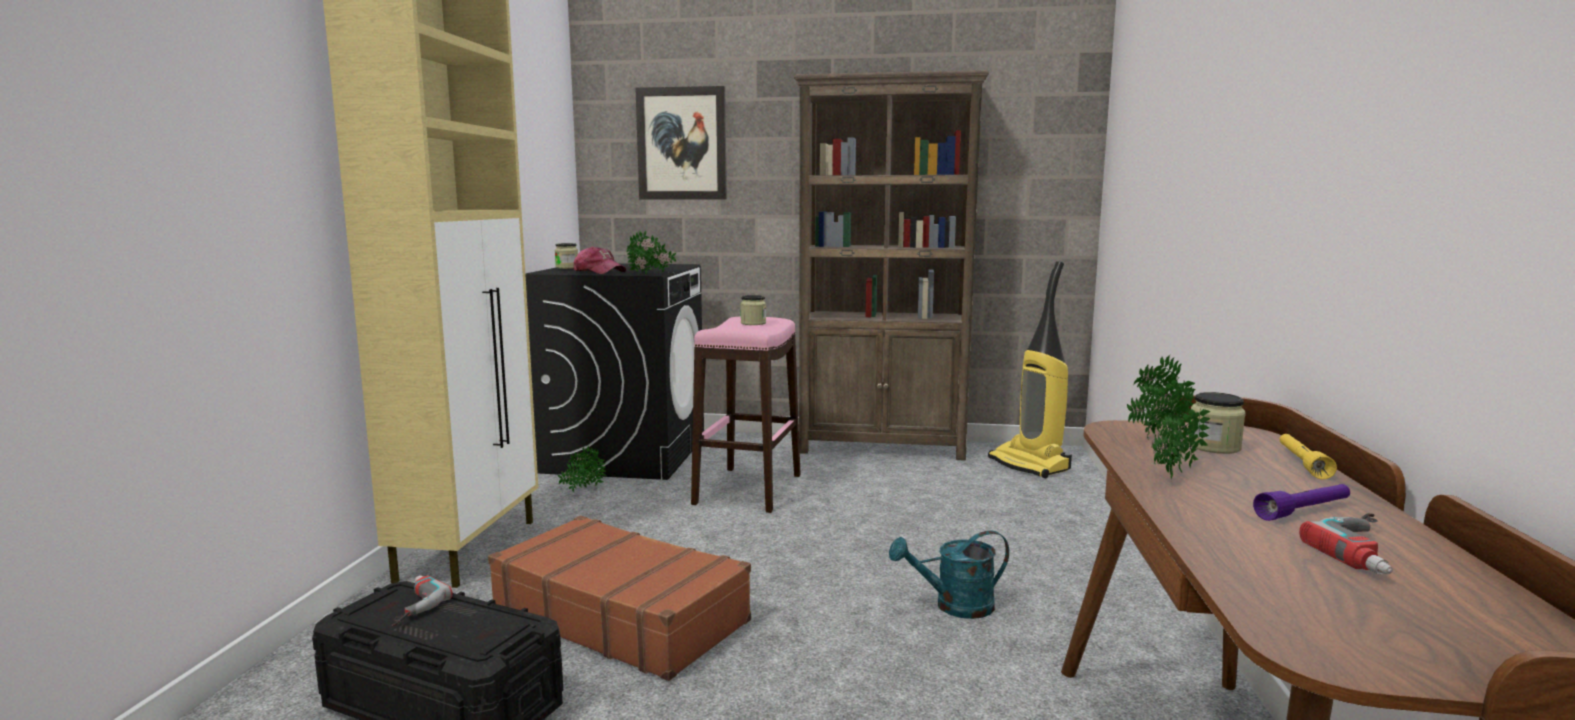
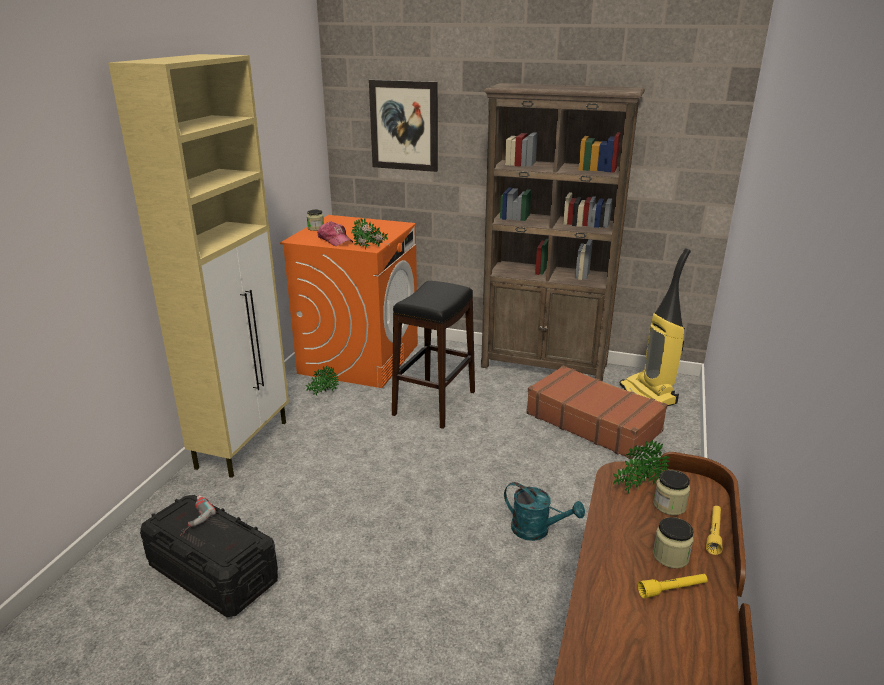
camera: 10 degrees right, 15 degrees up
(621, 616) = (325, 513): brown suitcase -> brown suitcase (593, 422)
(626, 454) = (359, 358): black washing machine -> orange washing machine
(748, 489) = (434, 403): pink stool -> black stool
(753, 323) = (439, 293): jar -> jar (670, 556)
(954, 606) = (537, 530): turquoise watering can -> turquoise watering can turned 150 degrees counterclockwise
(1169, 477) = (614, 539): potted plant -> none
(1303, 511) = (672, 590): purple flashlight -> yellow flashlight
(1374, 552) = (682, 638): power drill -> none

